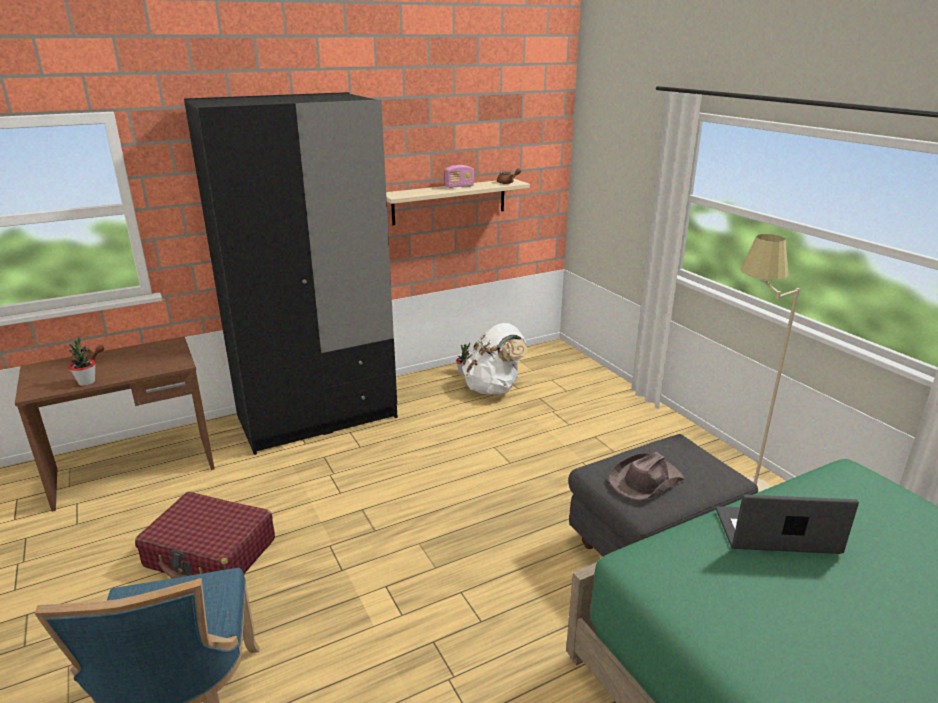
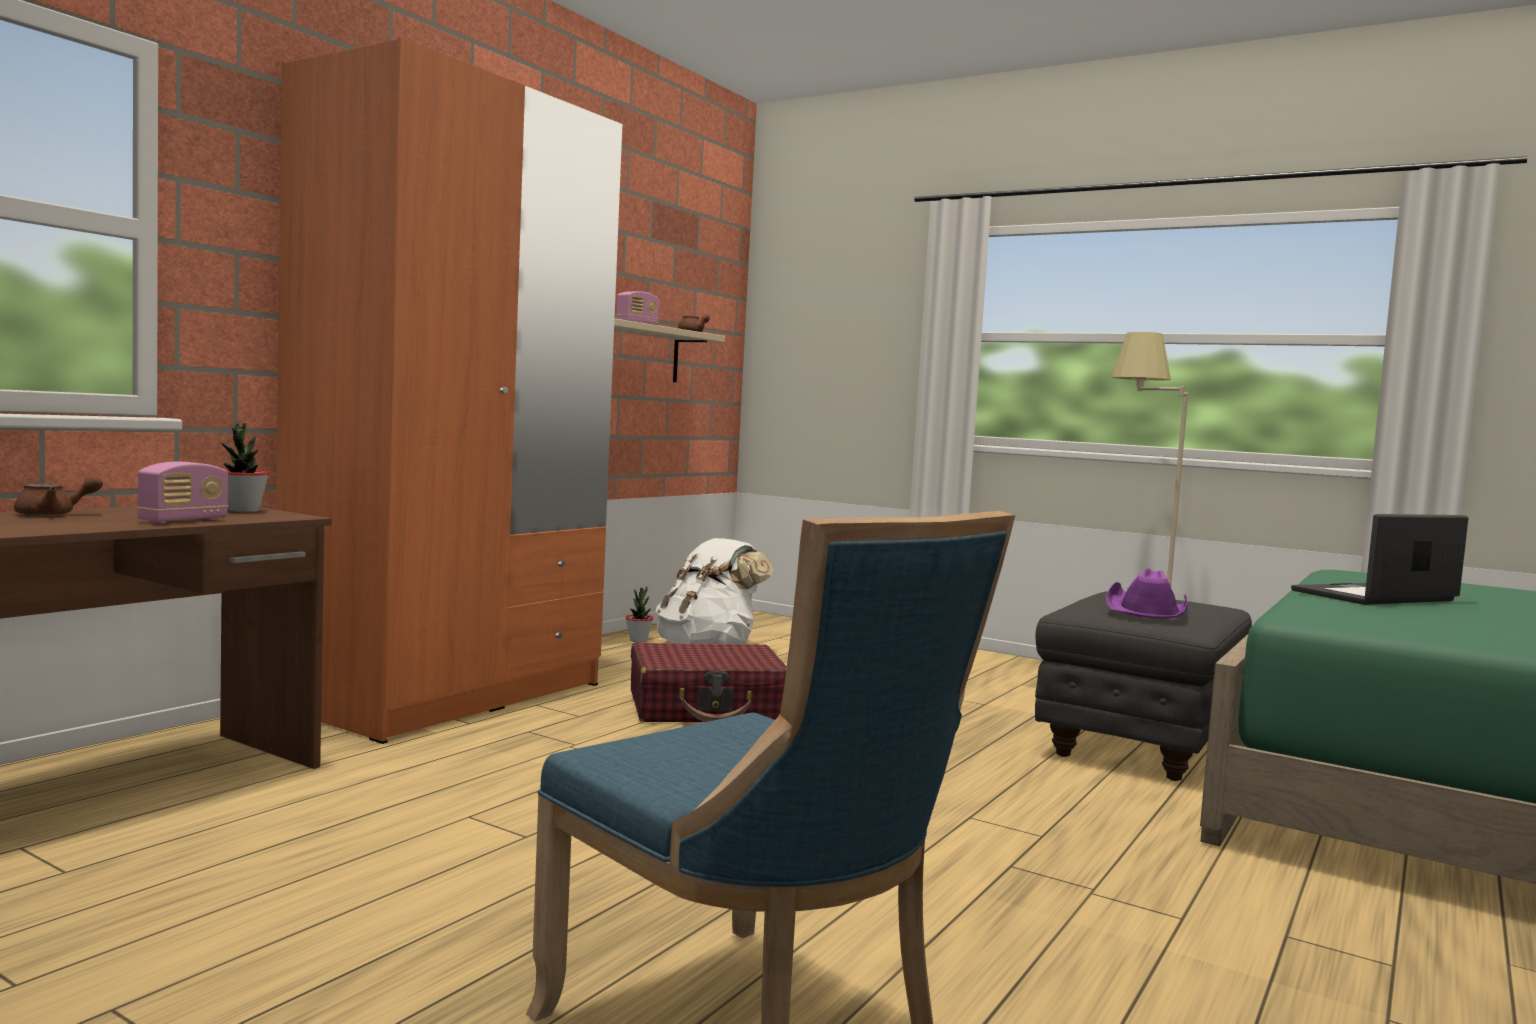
camera: 30 degrees left, 20 degrees down
(86, 382) = (109, 526): potted plant -> potted plant (243, 510)
(125, 373) = (183, 520): none -> radio
(211, 553) = (471, 854): red suitcase -> red suitcase (707, 708)
(317, 416) = (448, 696): black wardrobe -> orange wardrobe
(645, 481) = (1147, 610): brown hat -> purple hat

